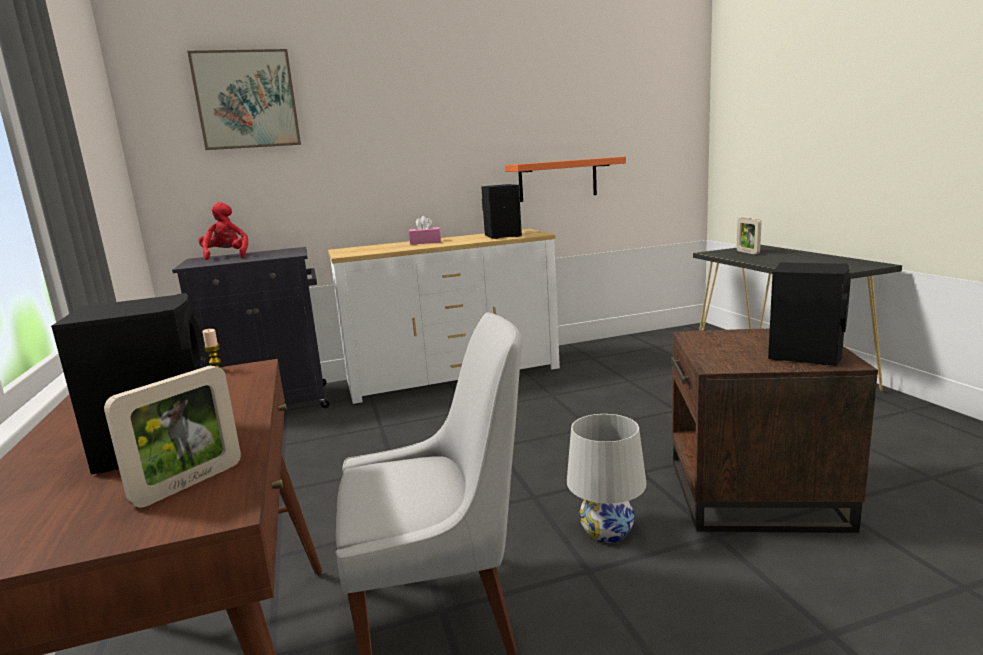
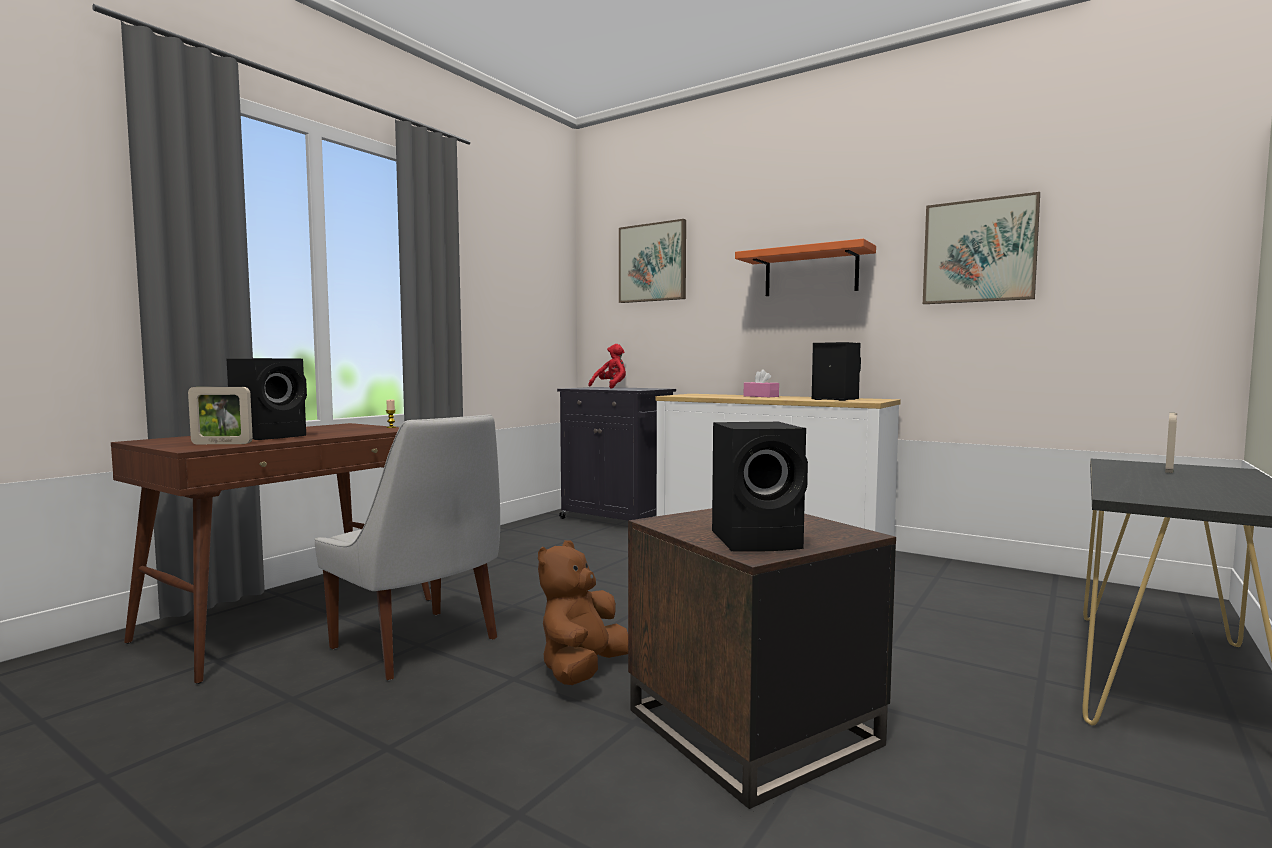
camera: 50 degrees right, 10 degrees down
(558, 180) = (951, 344): orange shelf -> orange shelf (810, 272)
(570, 105) = (979, 251): none -> picture
(606, 531) = (582, 671): white table lamp -> brown plush toy

